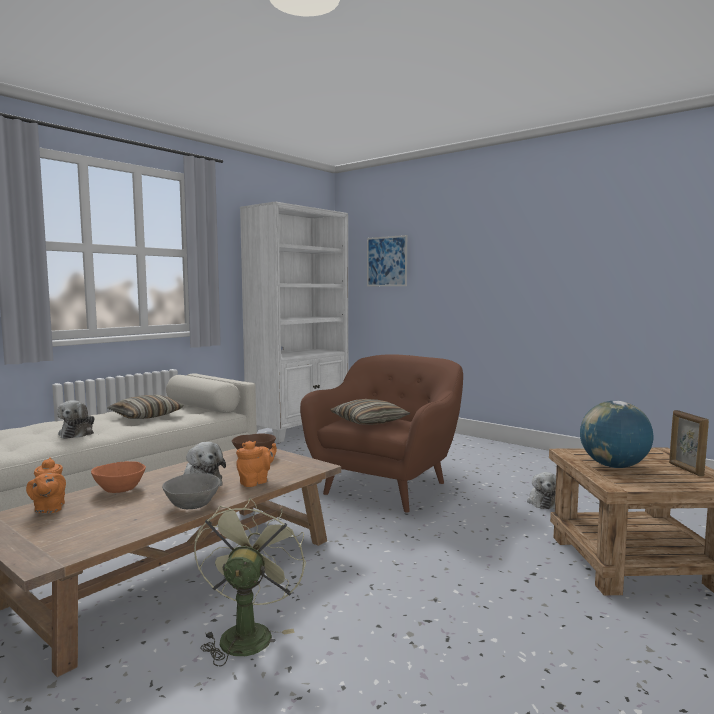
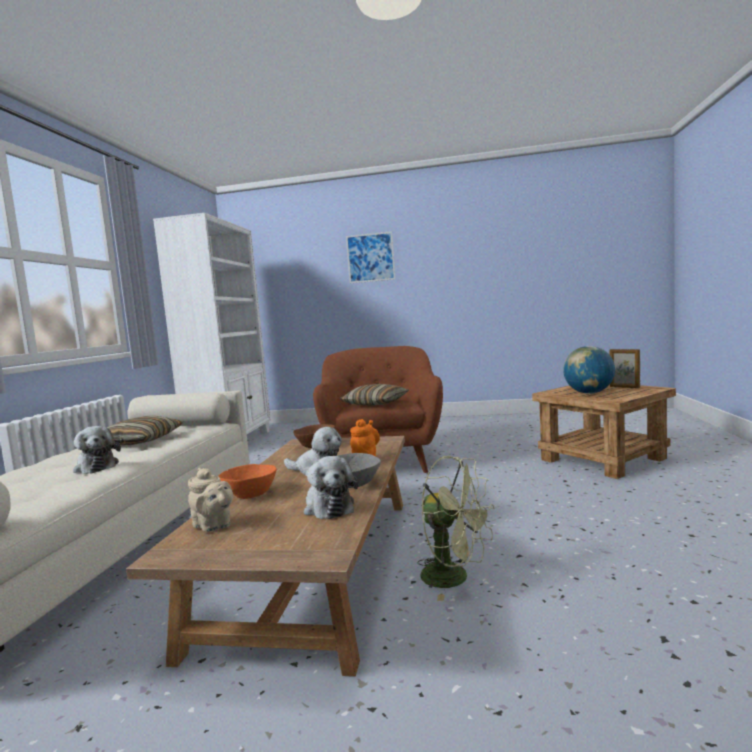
camera: 30 degrees left, 0 degrees up
(49, 509) = (213, 526): orange teapot -> beige teapot
(247, 633) = (455, 578): green fan -> green fan turned 150 degrees clockwise
(386, 261) = (285, 276): picture -> picture (370, 257)
(543, 502) = (501, 444): plush toy -> plush toy (328, 507)

